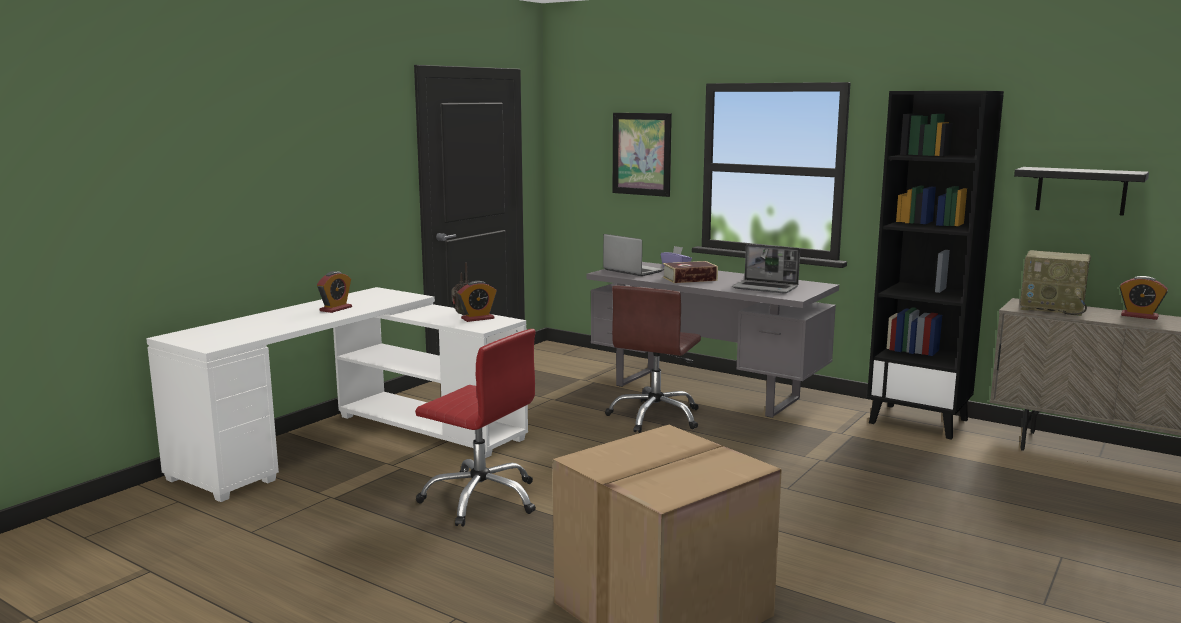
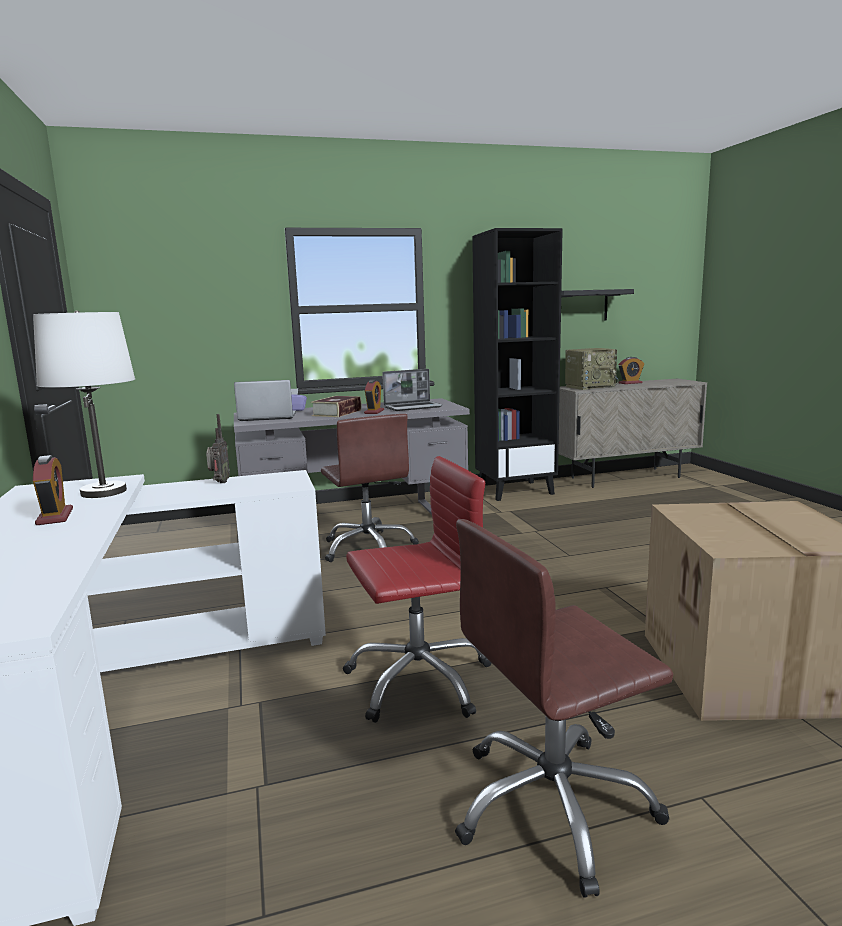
camera: 50 degrees left, 0 degrees up
(387, 302) = (103, 492): none -> white table lamp
(396, 575) = (554, 806): none -> brown office chair
(477, 318) = (254, 481): alarm clock -> alarm clock (374, 412)
(641, 154) = (215, 302): picture -> none

